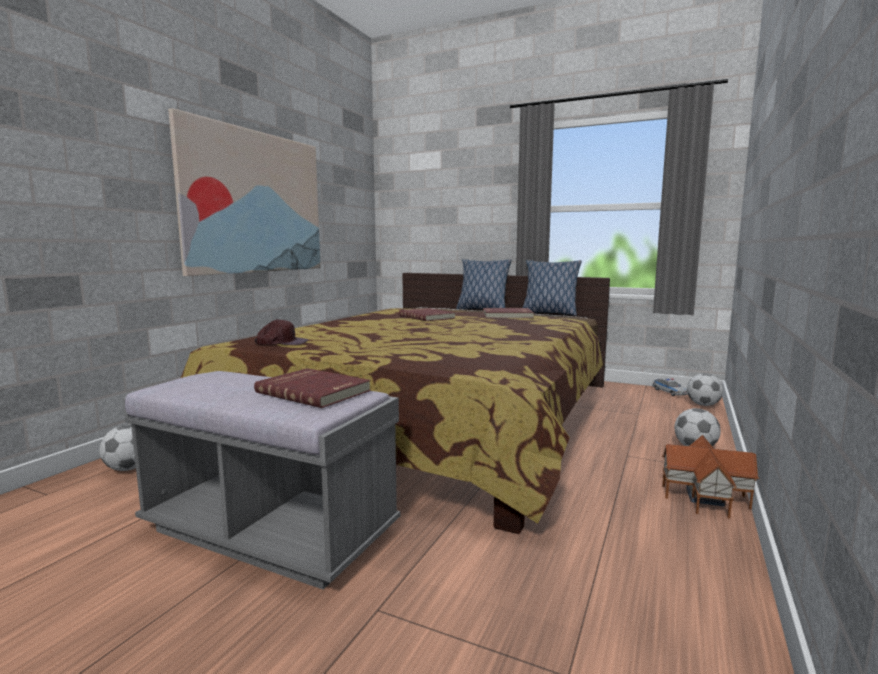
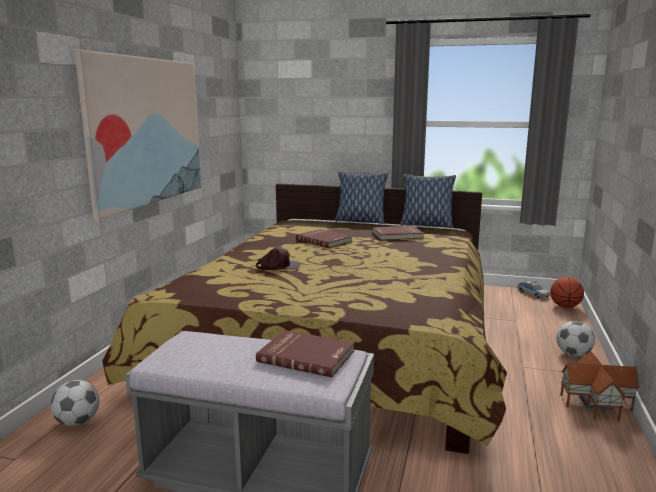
camera: 10 degrees left, 5 degrees up
(282, 342) = (220, 290): brown cap -> brown cap (278, 266)
(703, 405) = (565, 306): football -> basketball

